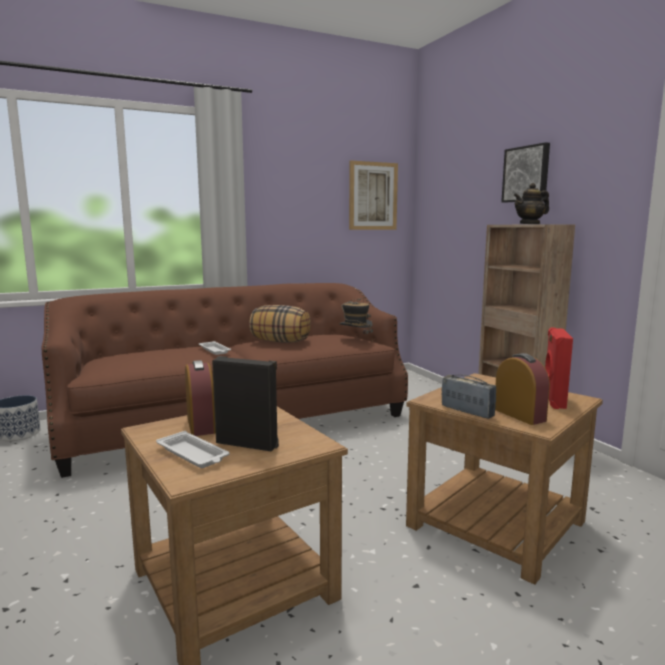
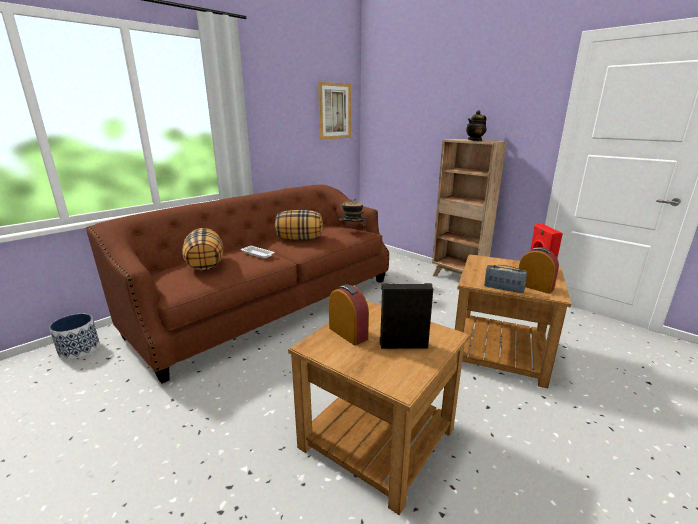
camera: 20 degrees left, 10 degrees up
(149, 354) = (206, 265): none -> pillow
(193, 455) = (378, 363): white tray -> none
(526, 174) = (466, 101): picture -> none

